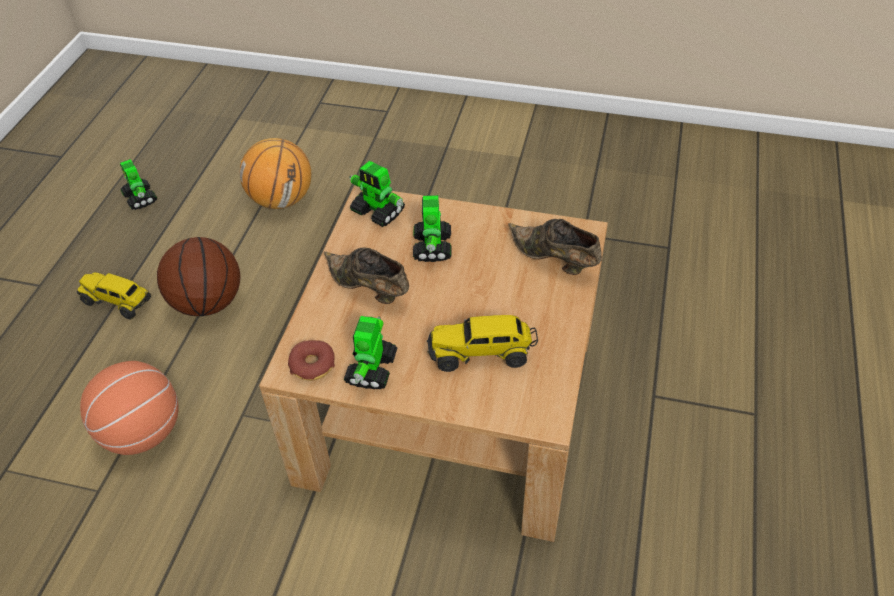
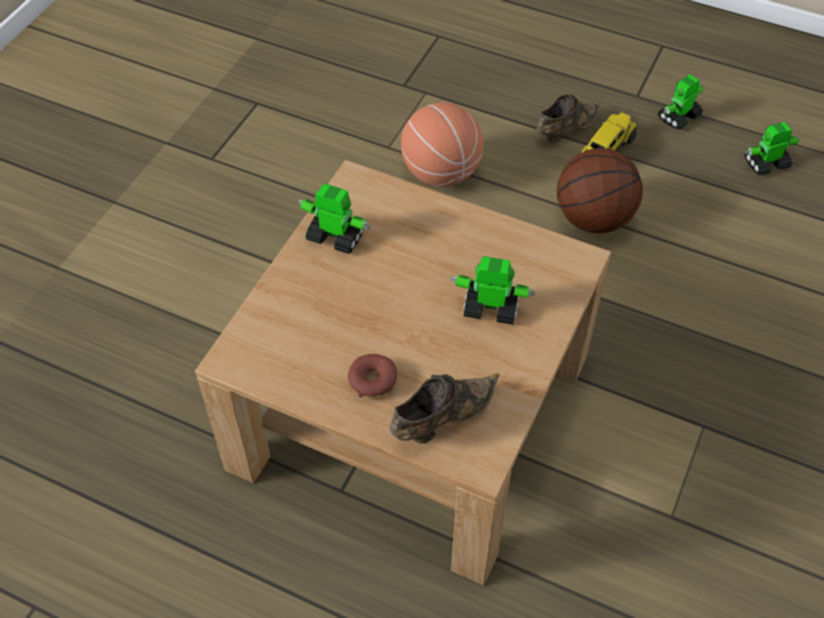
camera: 100 degrees right, 5 degrees up
(282, 200) = (758, 289): basketball -> none
(312, 365) = (355, 195): donut -> donut (372, 381)
(369, 289) = (440, 245): brown shoe -> brown shoe (564, 130)
(378, 212) = (558, 266): toy robot -> toy robot (678, 117)
(481, 353) = (327, 323): toy truck -> none

